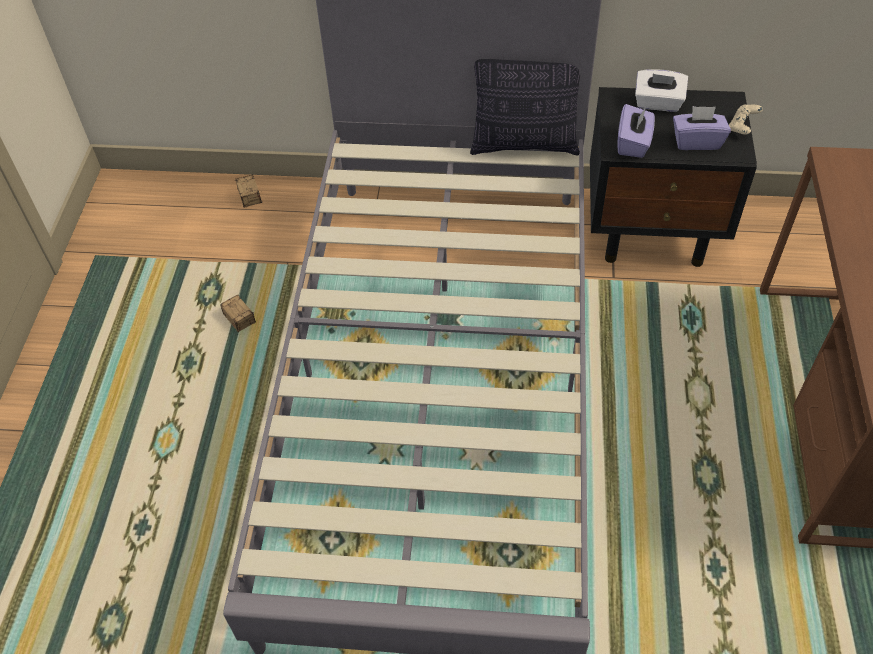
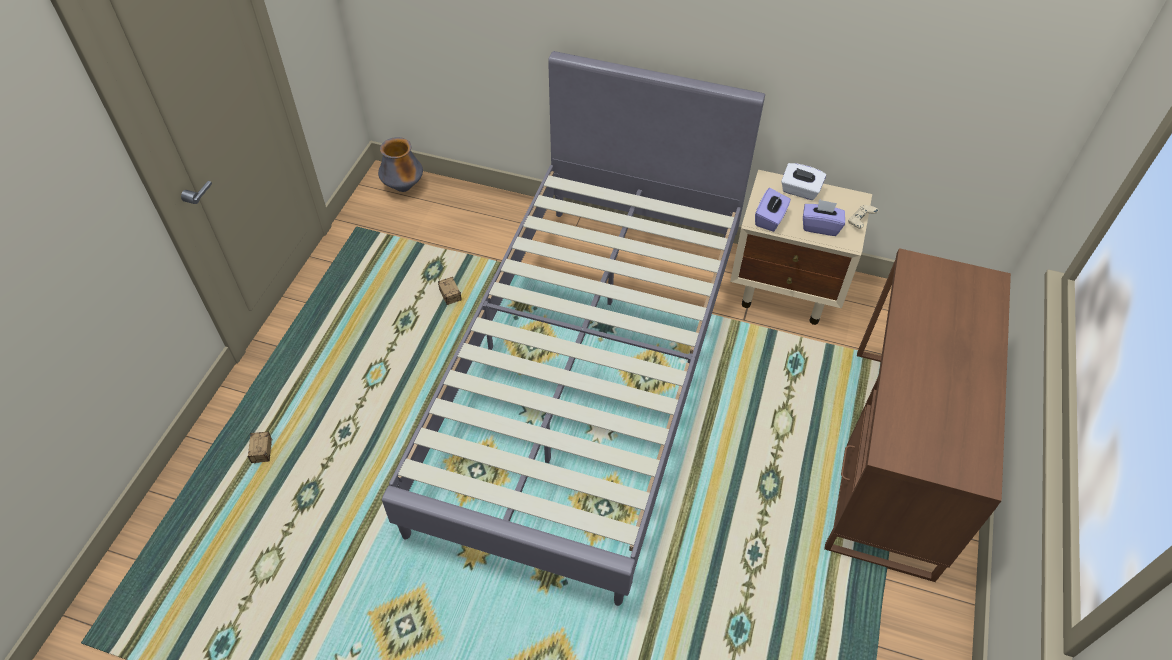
camera: 10 degrees right, 0 degrees up
(146, 195) = (403, 187): none -> vase
(254, 209) = (482, 213): storage box -> storage box (260, 467)
(524, 144) = (693, 203): pillow -> none
(653, 231) = (787, 289): black nightstand -> beige nightstand

